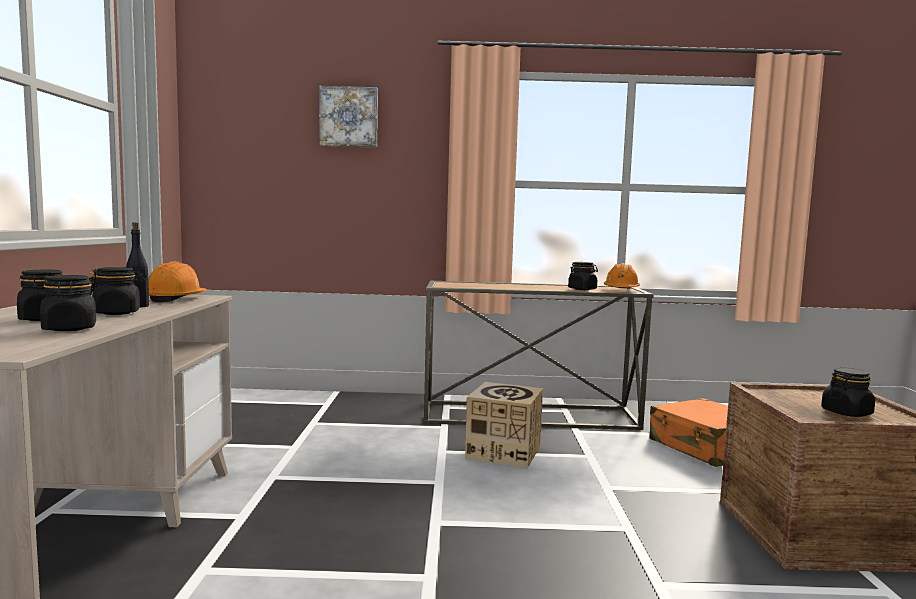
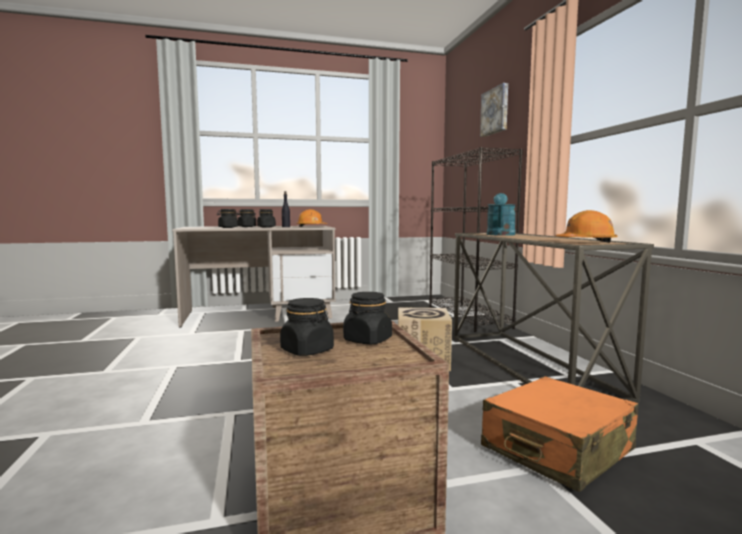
camera: 75 degrees right, 0 degrees up
(339, 399) = (468, 317): none -> black bookcase
(496, 286) = (500, 235): none -> turquoise watering can
(582, 289) = (546, 239): black jar -> black jar (367, 340)

